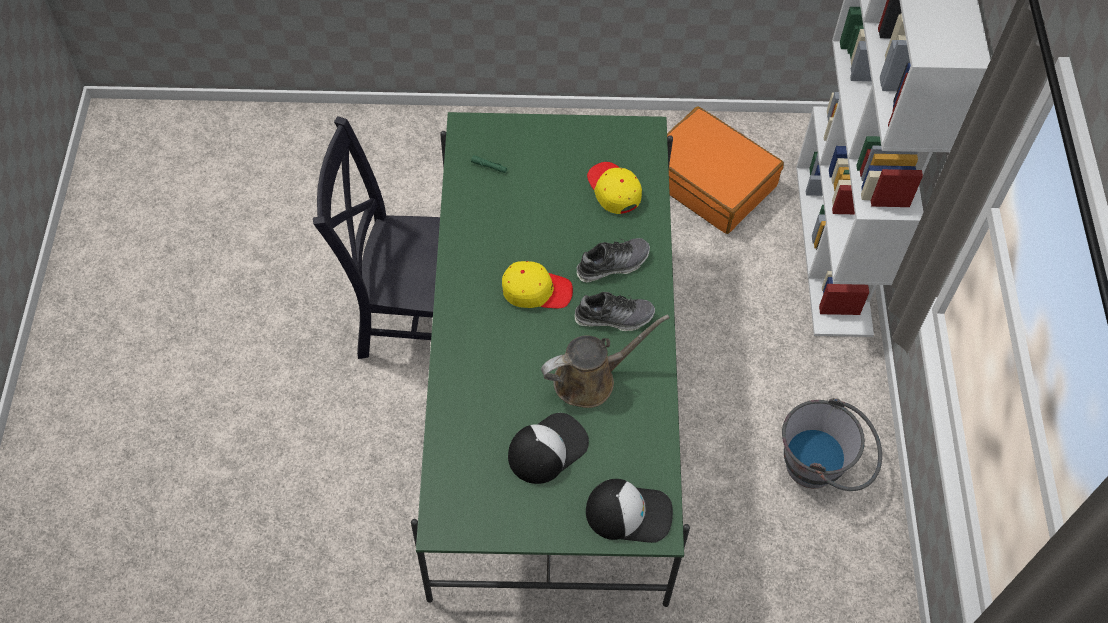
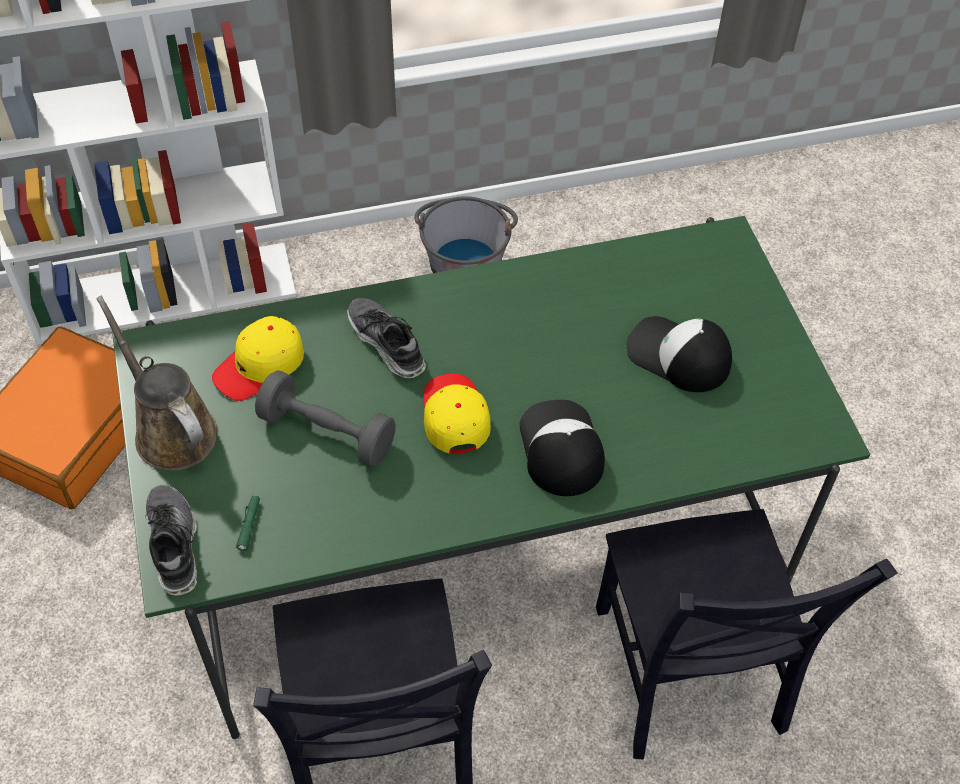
camera: 105 degrees left, 5 degrees down
(396, 516) = (689, 677): none -> black chair
(546, 217) = (327, 432): none -> grey dumbbell
(590, 379) = (566, 333): brown watering can -> brown watering can (171, 430)
(614, 317) = (467, 327): shoe -> shoe (173, 544)
(629, 512) = (720, 267): cap -> cap (560, 448)

